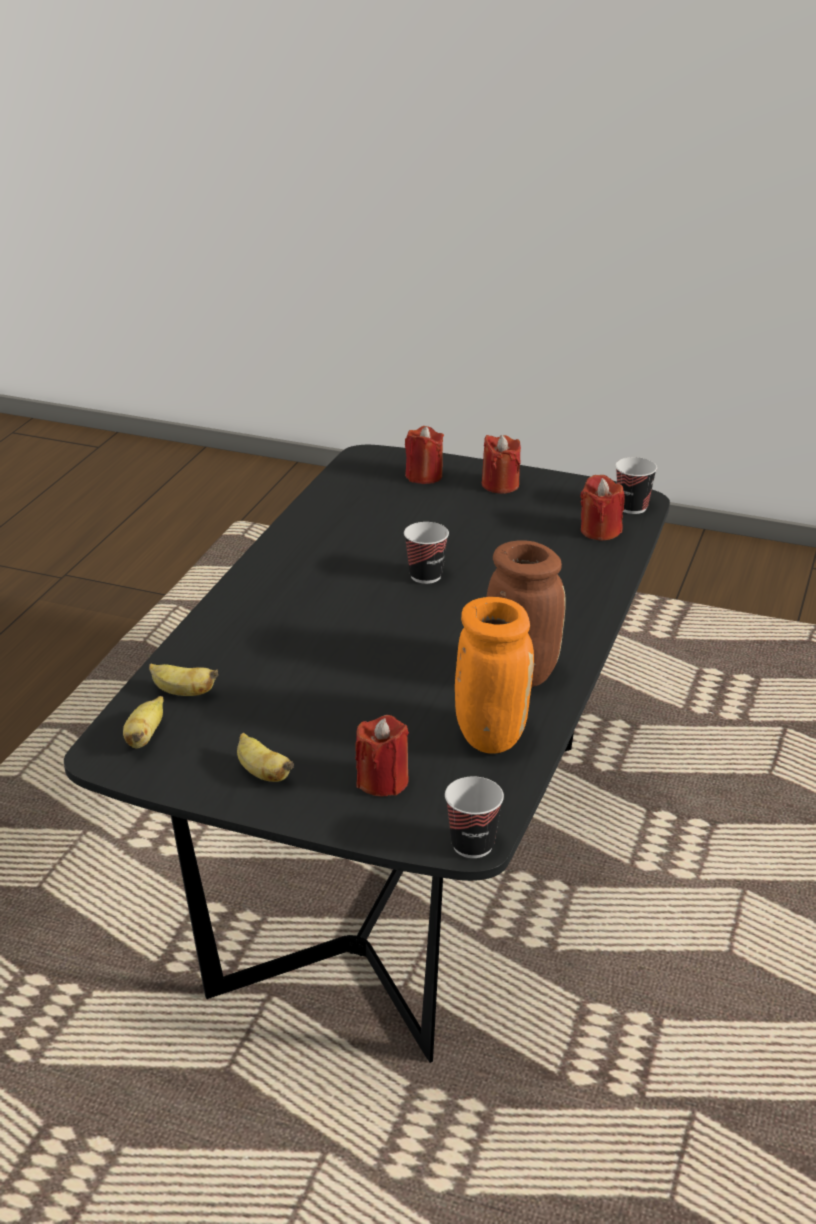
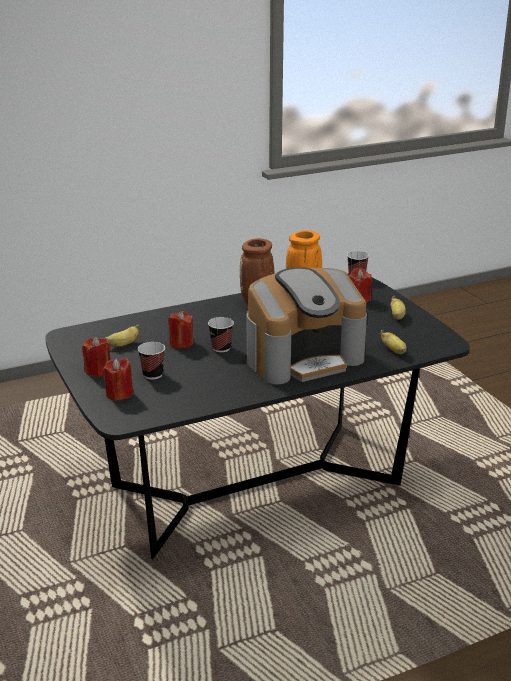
camera: 135 degrees left, 5 degrees down
(145, 736) = (427, 343): banana -> banana (123, 344)
(296, 615) = (304, 358): none -> coffee machine
(600, 531) = (113, 331): red candle -> red candle (181, 343)
(632, 507) = (75, 333): cup -> cup (153, 374)

